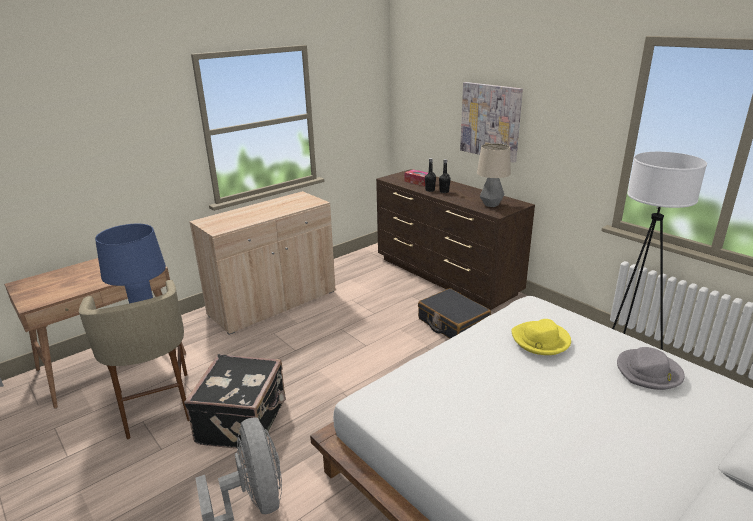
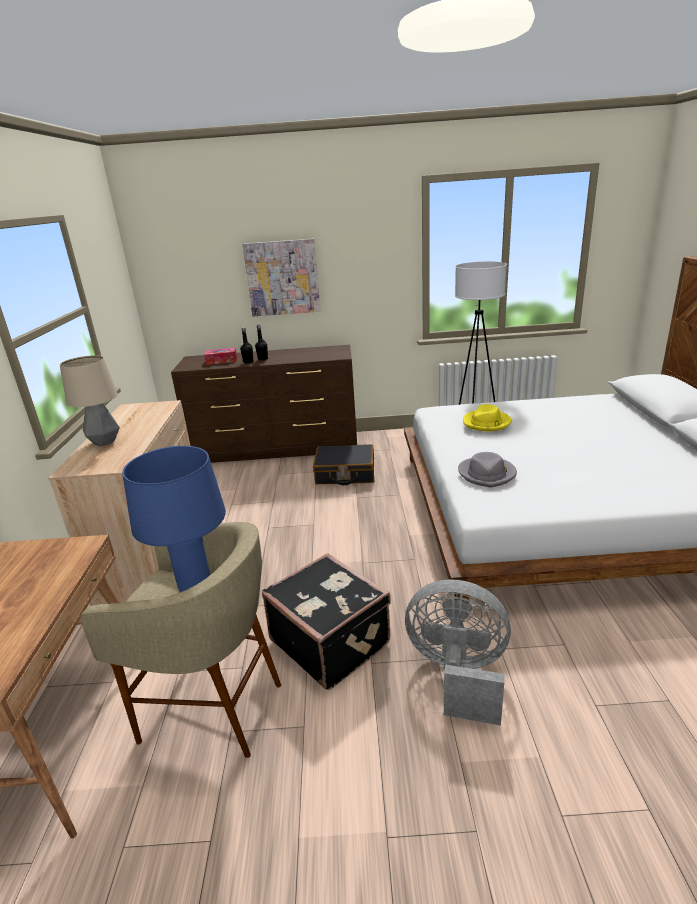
camera: 50 degrees left, 0 degrees up
(491, 205) = (322, 354): table lamp -> table lamp (105, 442)
(649, 372) = (555, 409): grey hat -> grey hat (487, 474)

